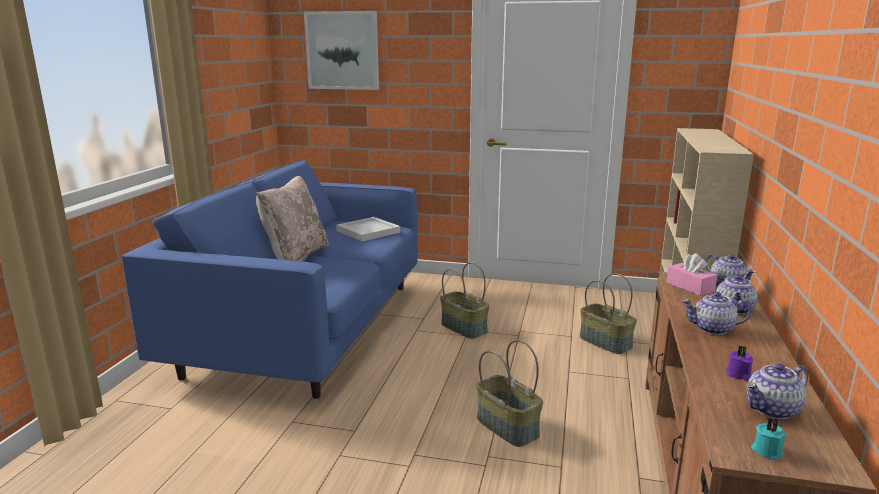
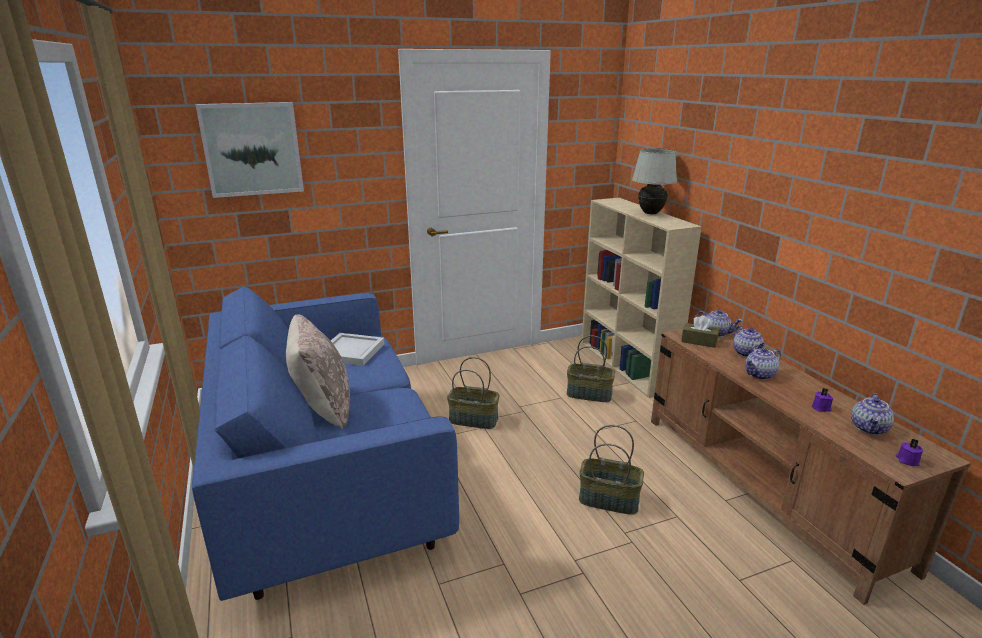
camera: 35 degrees left, 5 degrees up
(690, 287) = (699, 341): pink tissue box -> brown tissue box
(717, 141) = (650, 213): none -> white table lamp
(767, 450) = (907, 460): turquoise candle -> purple candle

